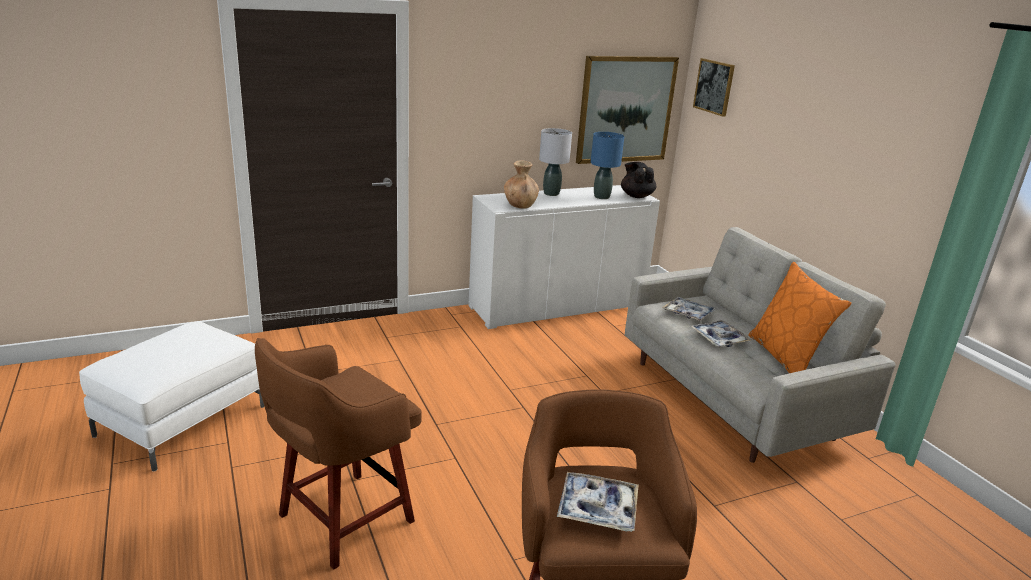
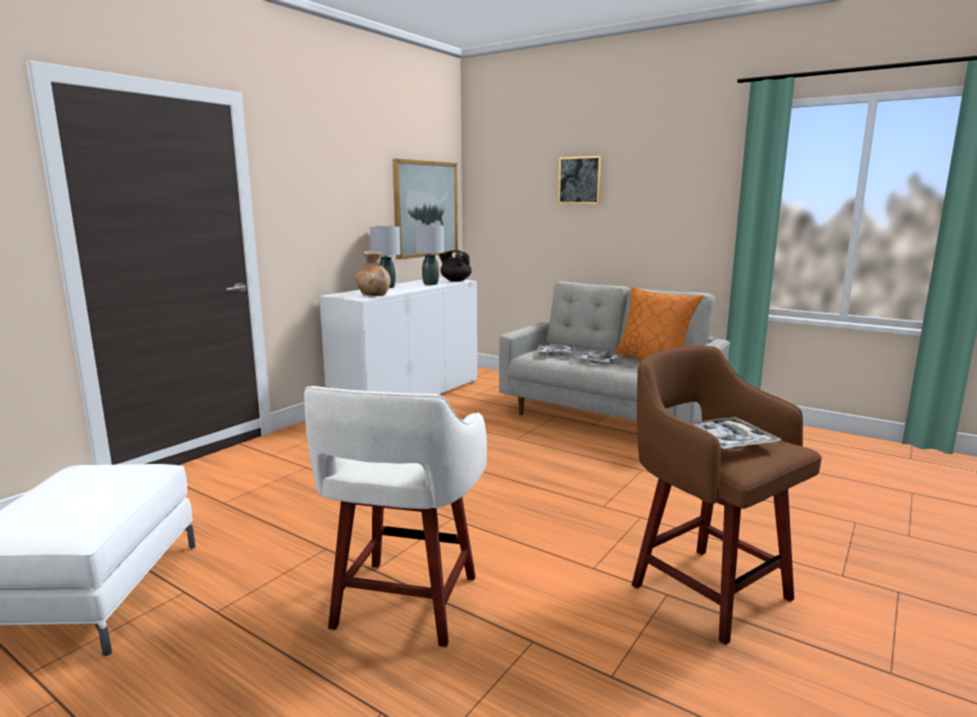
camera: 30 degrees left, 10 degrees down
(342, 520) = (404, 605): brown stool -> white stool
(601, 197) = (430, 284): blue table lamp -> grey table lamp
(714, 87) = (493, 182): picture -> picture (580, 180)

